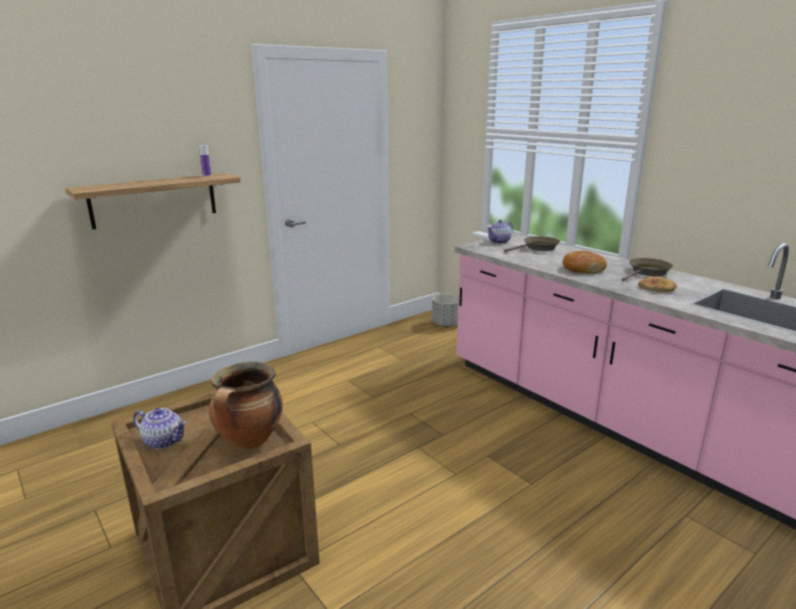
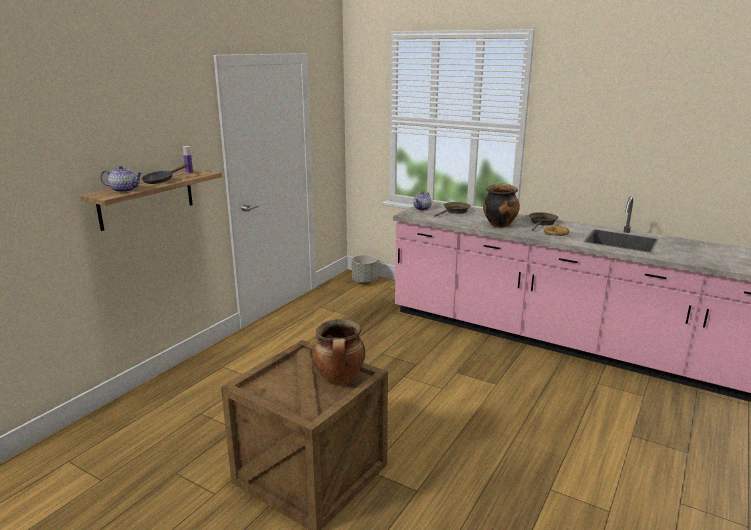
camera: 20 degrees left, 0 degrees up
(164, 180) = (161, 181): none -> black frying pan
(164, 441) = (274, 391): teapot -> teapot (124, 190)
(582, 269) = (499, 224): bread -> cooking pot

